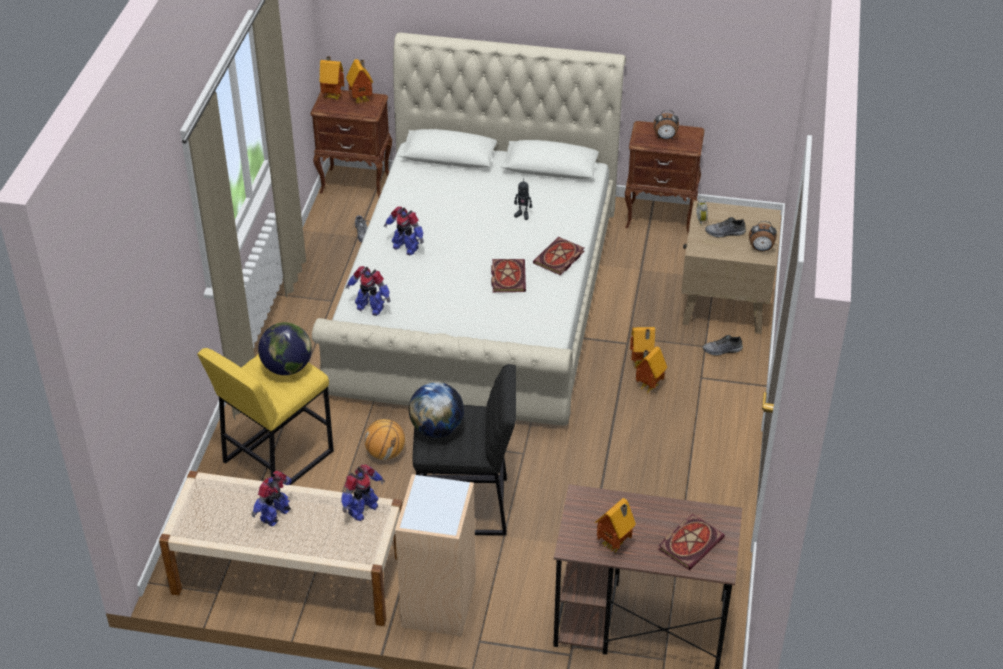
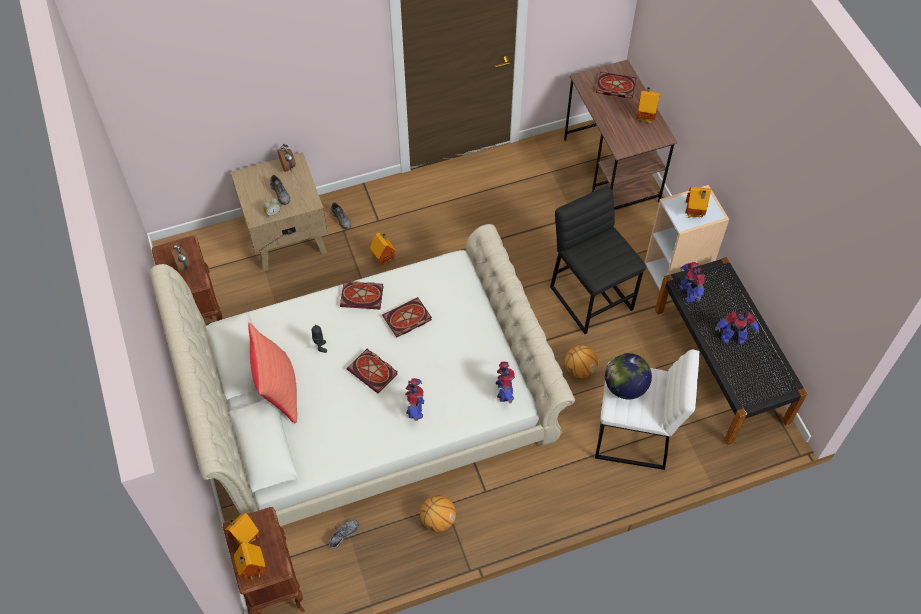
camera: 120 degrees left, 15 degrees up
(276, 458) = (635, 436): yellow stool -> white stool
(289, 575) = (721, 365): beige bench -> black bench
(322, 290) = (438, 520): none -> basketball
(362, 509) = (689, 292): toy robot -> toy robot turned 120 degrees counterclockwise
(437, 428) = (611, 263): globe -> none
(466, 236) = (374, 372): none -> book
(499, 178) = (278, 389): none -> red pillow
(647, 386) = (407, 246): toy house -> toy house (693, 215)

